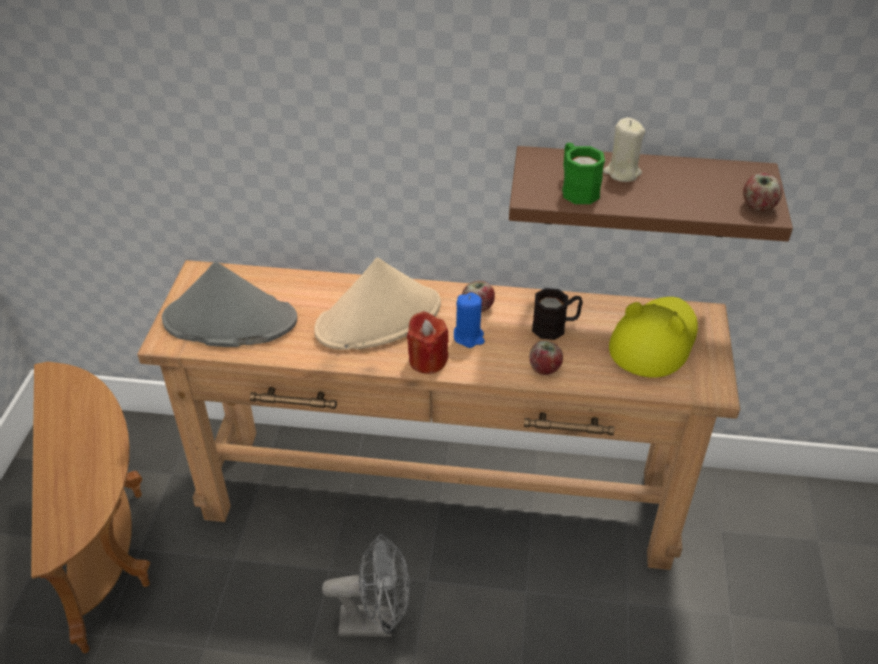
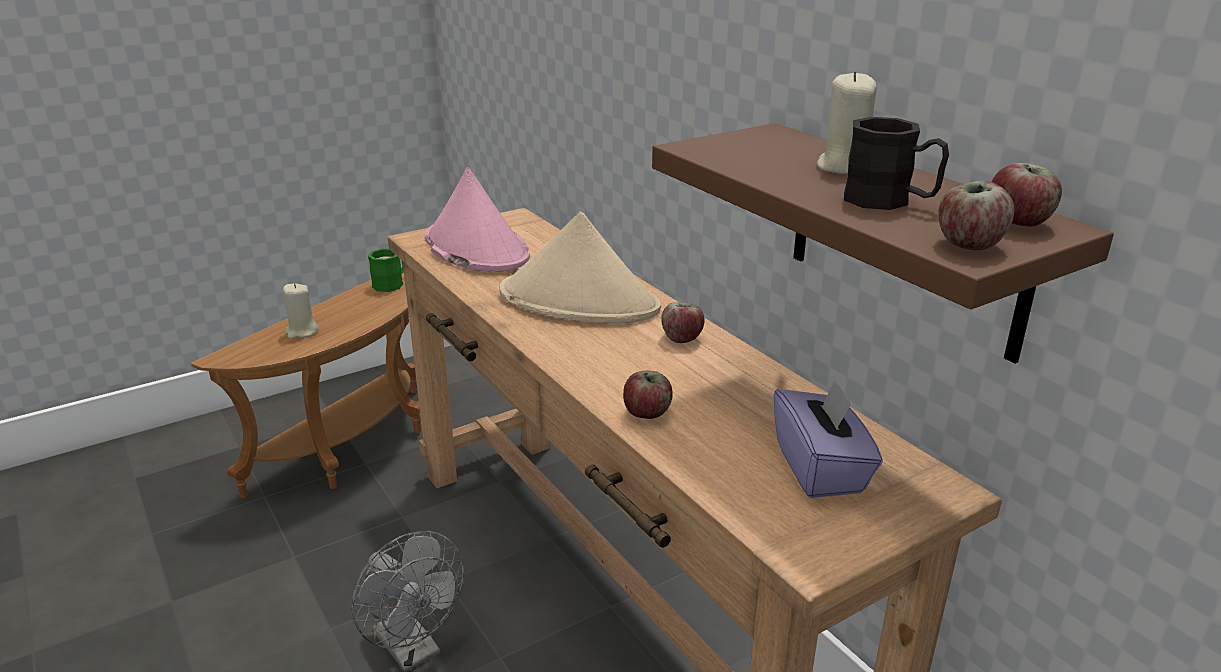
camera: 50 degrees right, 15 degrees down
(73, 481) = (302, 331): none -> beige candle
(229, 321) = (475, 248): grey hat -> pink hat
(427, 360) = (557, 346): red candle -> none
(469, 337) = (627, 352): blue candle -> none
(555, 327) = (728, 393): black mug -> black mug (890, 201)
(576, 189) = (755, 158): green mug -> green mug (392, 283)
(653, 341) = (820, 469): yellow hat -> purple tissue box
(747, 178) = (1018, 223): none -> apple

